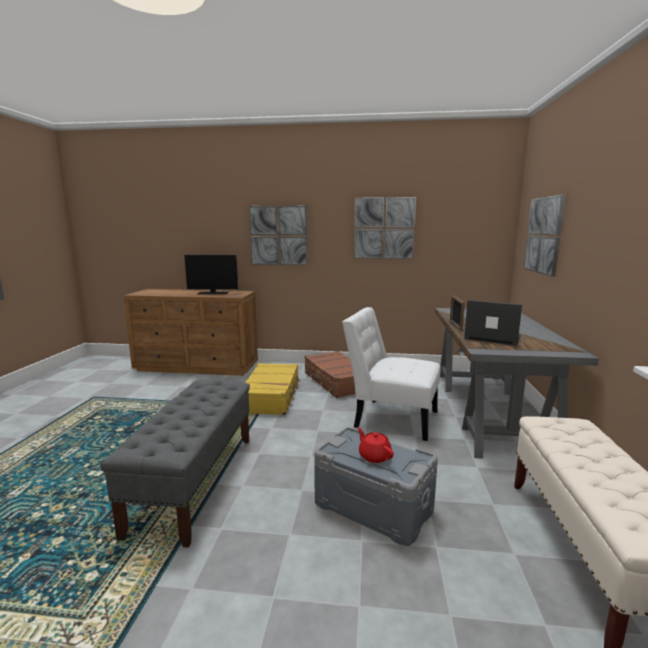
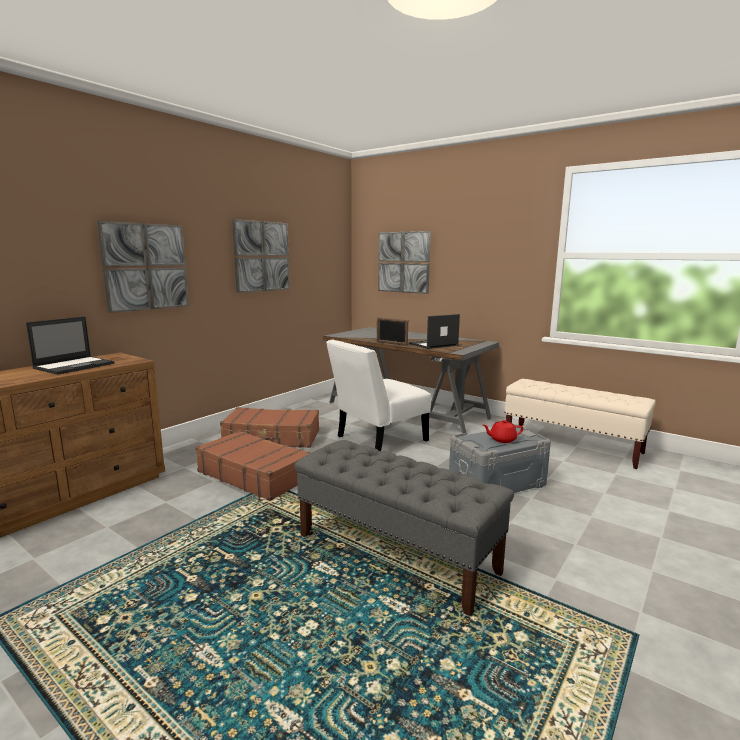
camera: 60 degrees left, 0 degrees up
(213, 293) = (75, 366): monitor -> laptop
(271, 396) = (254, 475): yellow suitcase -> brown suitcase

